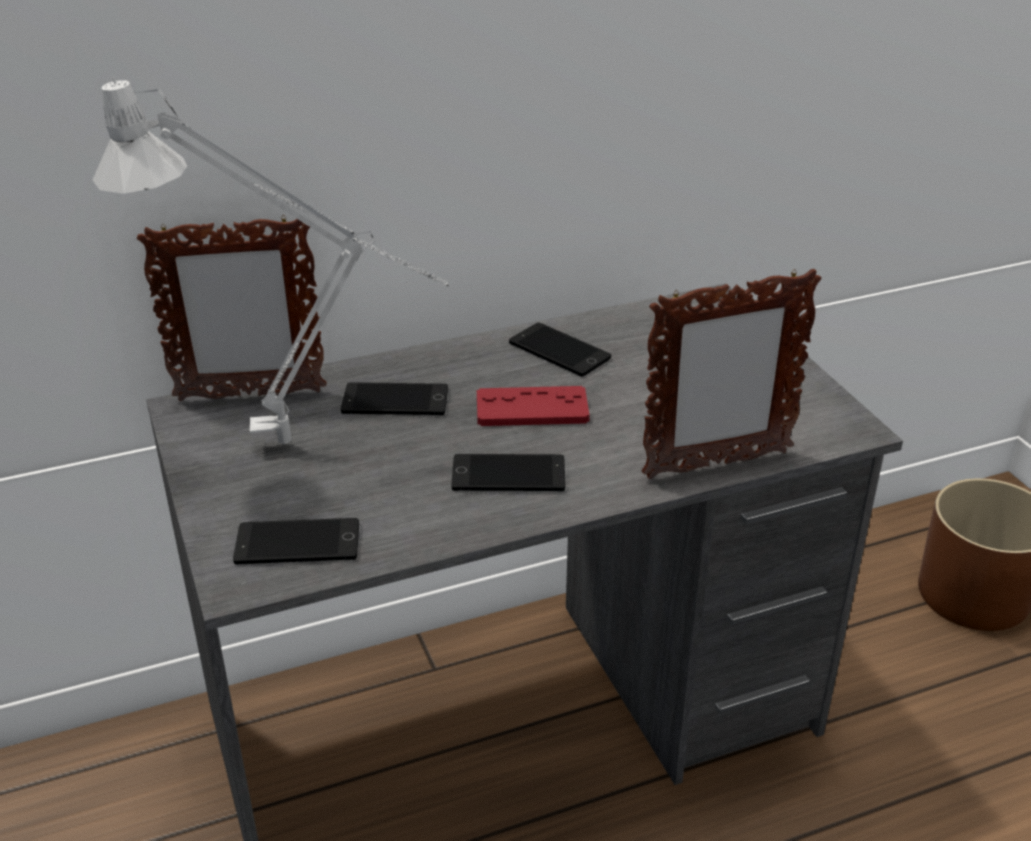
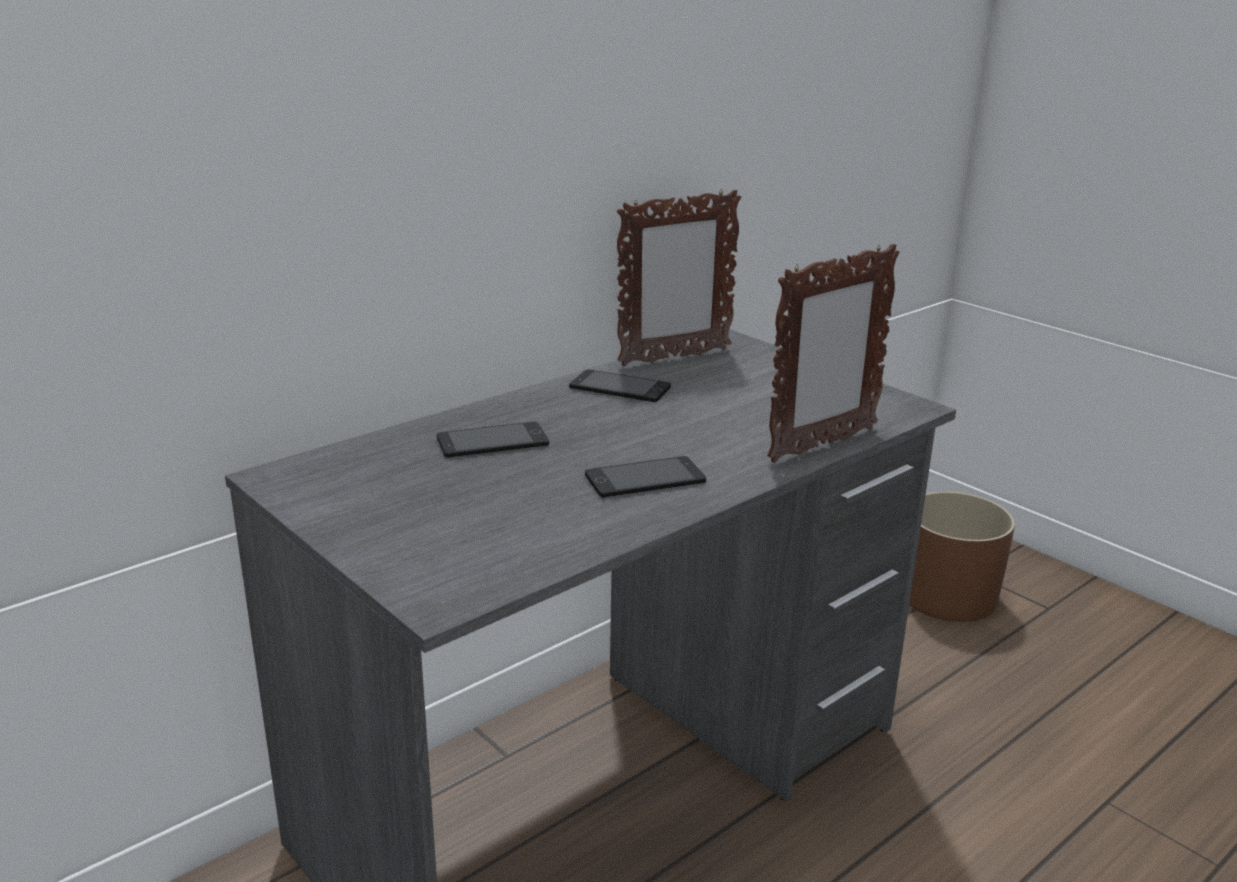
camera: 20 degrees left, 10 degrees down
(249, 395) = (338, 457): picture frame -> picture frame (673, 357)
(297, 543) = (477, 561): phone -> none
(305, 443) = (426, 484): grey table lamp -> none
(532, 409) = (628, 430): red game controller -> none

